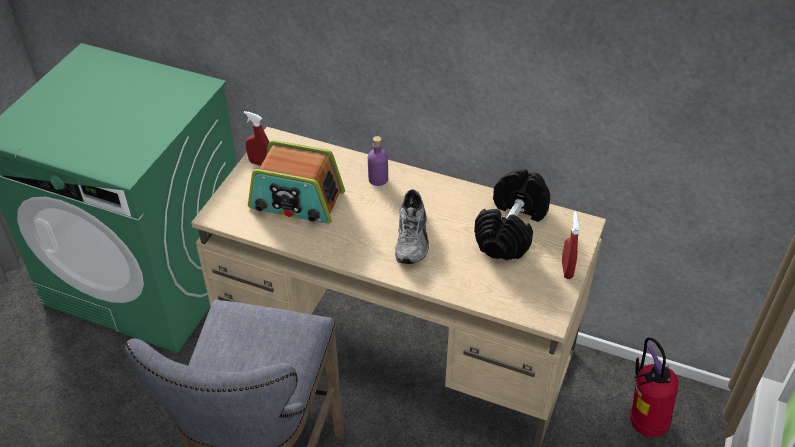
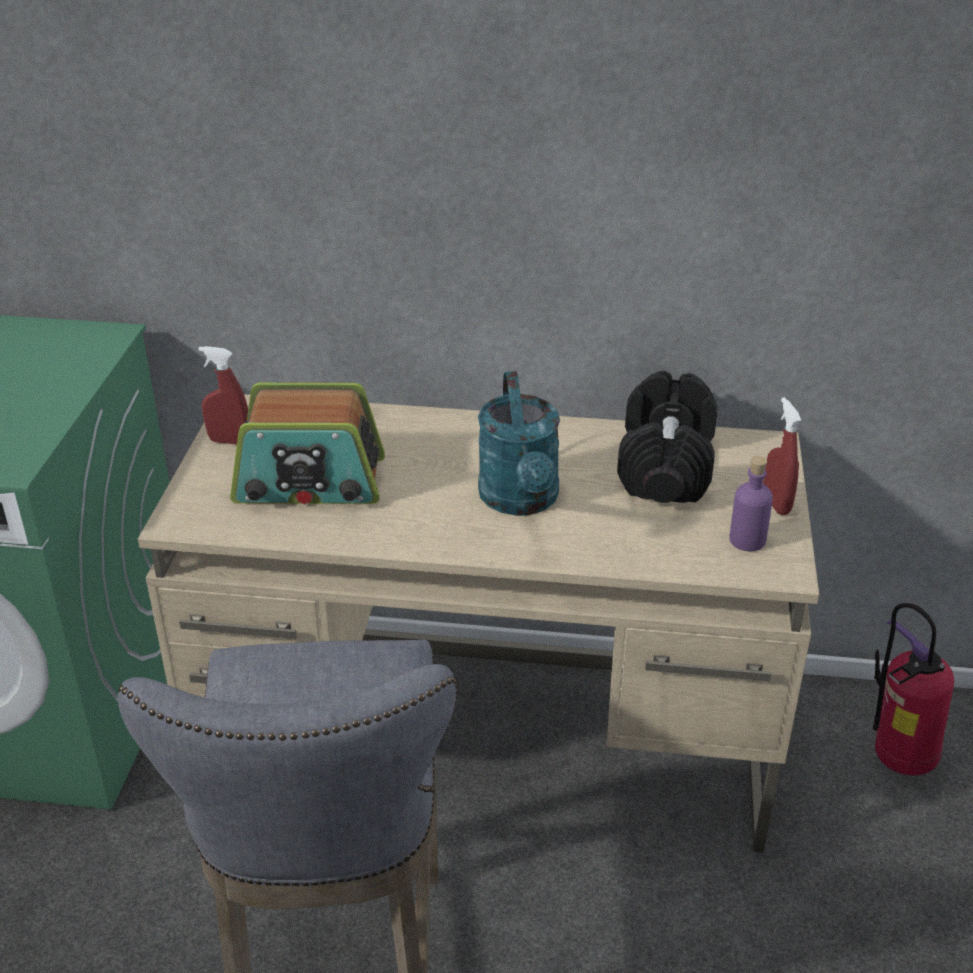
camera: 15 degrees left, 10 degrees down
(378, 179) = (430, 433): purple bottle -> purple bottle (747, 540)
(413, 238) = (521, 501): grey shoe -> turquoise watering can

